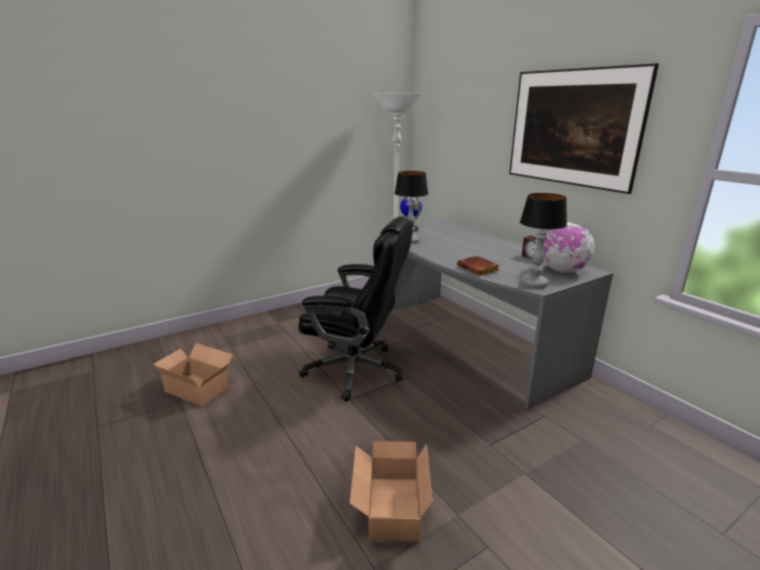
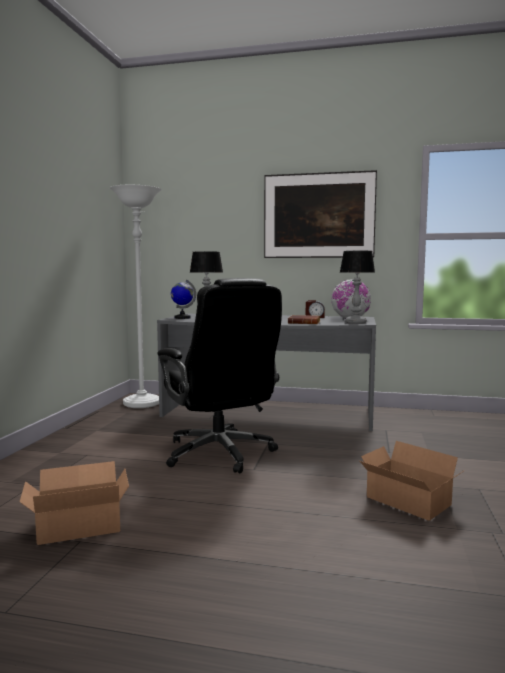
camera: 45 degrees left, 15 degrees down
(356, 370) = (220, 453): black office chair -> black office chair turned 90 degrees clockwise

